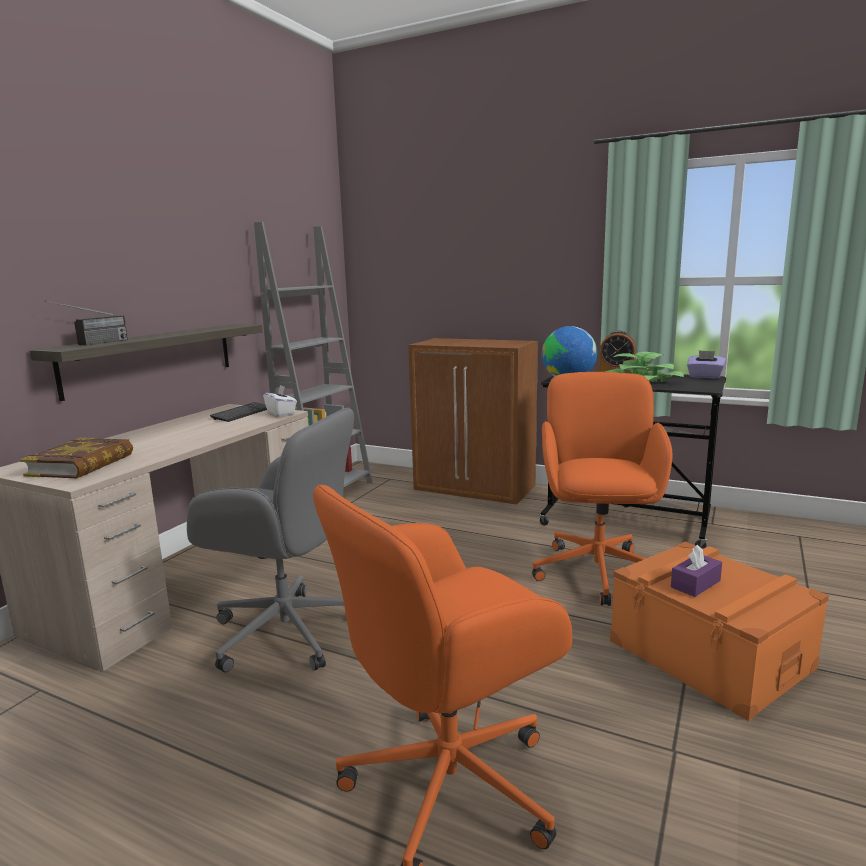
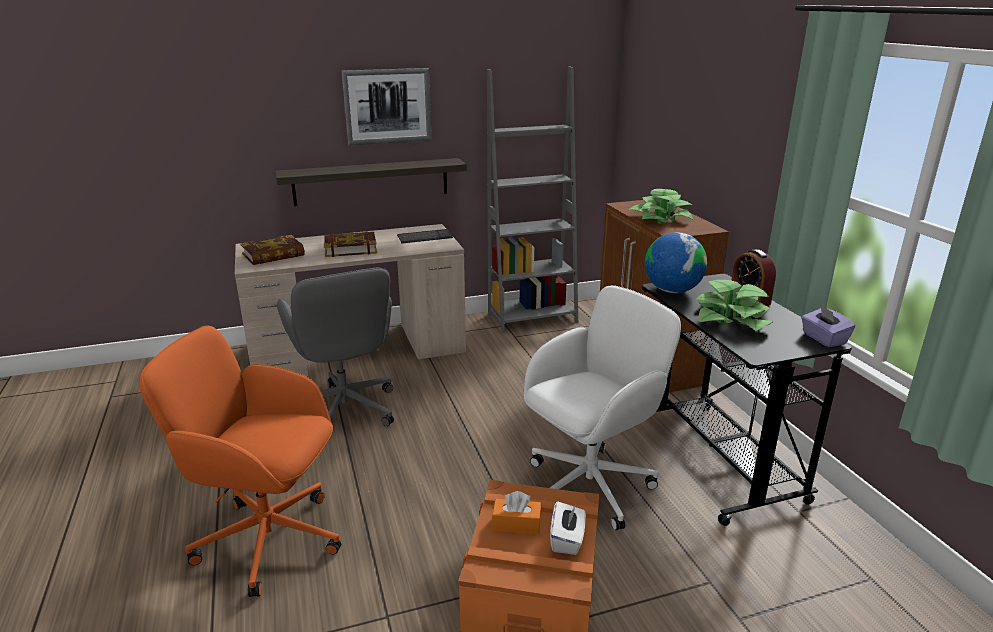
camera: 45 degrees right, 10 degrees up
(93, 344) = (311, 171): radio -> none
(161, 260) = (387, 106): none -> picture
(178, 437) = (350, 248): none -> book
(281, 413) = (445, 245): white tissue box -> white tissue box (567, 540)
(475, 343) = (660, 218): none -> potted plant
(598, 572) = (589, 487): orange office chair -> white office chair
(695, 584) = (516, 524): purple tissue box -> orange tissue box

